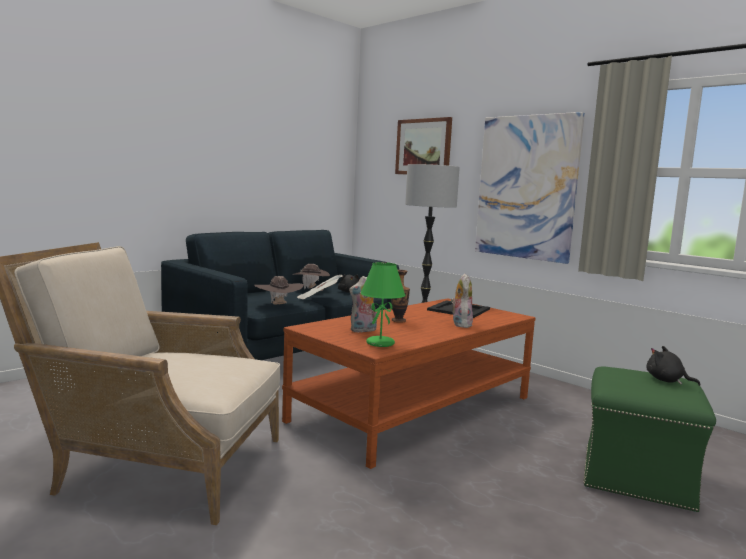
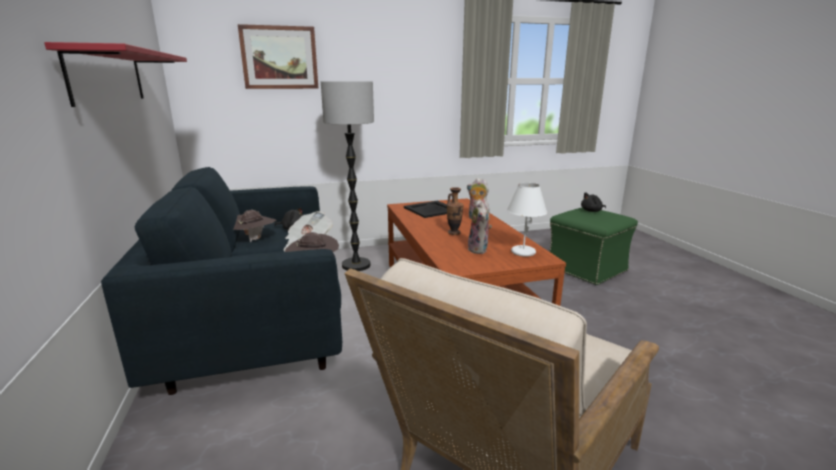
camera: 60 degrees left, 10 degrees up
(246, 155) = (108, 77): none -> red shelf
(380, 343) = (522, 252): green table lamp -> white table lamp
(526, 187) = (403, 96): picture -> none

